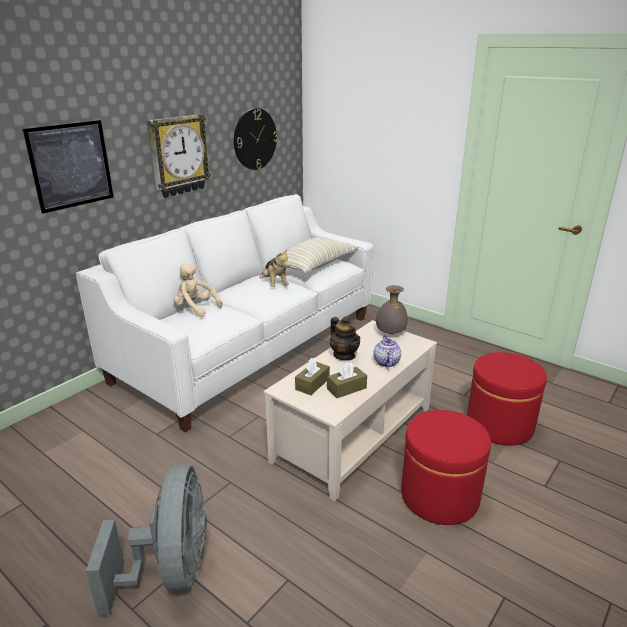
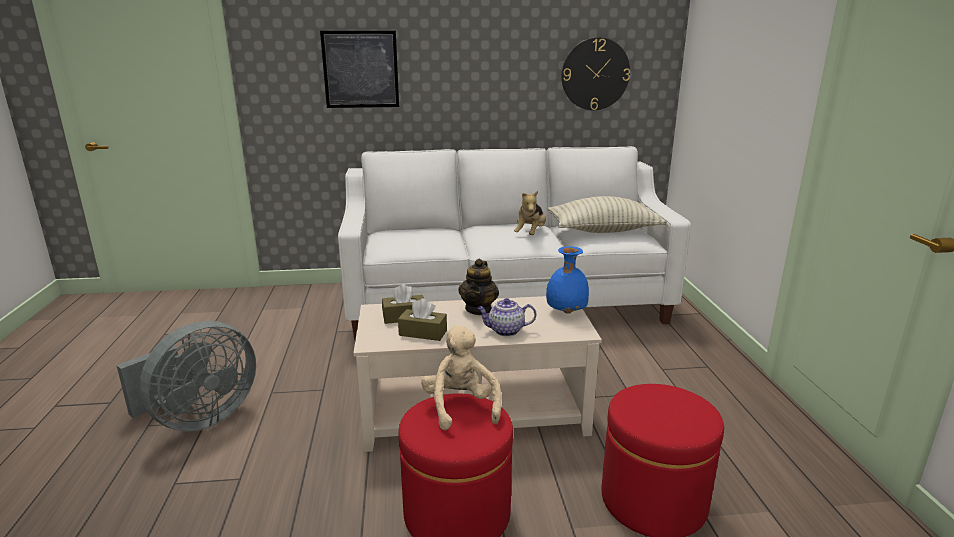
camera: 45 degrees right, 5 degrees down
(178, 155) = (482, 77): wall clock -> none
(195, 308) = (426, 229): beige plush toy -> beige plush toy (460, 407)
(386, 362) = (505, 331): teapot -> teapot turned 135 degrees counterclockwise
(390, 333) = (565, 312): grey vase -> blue vase

